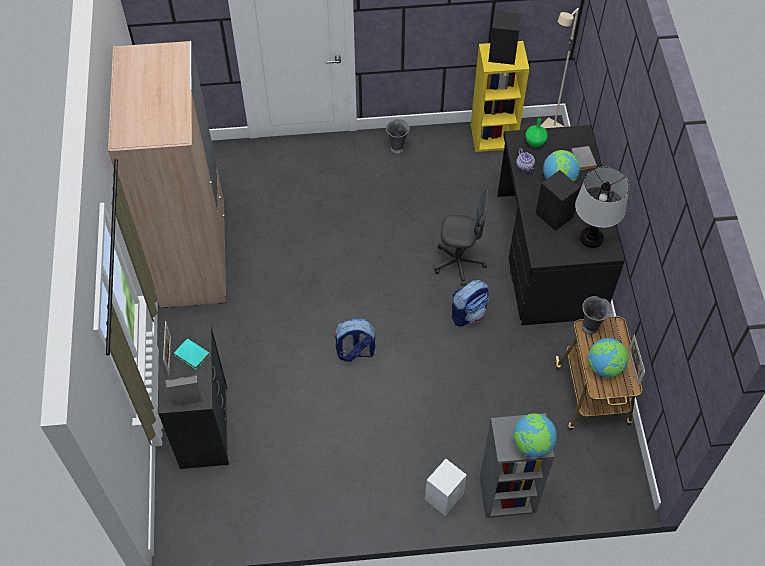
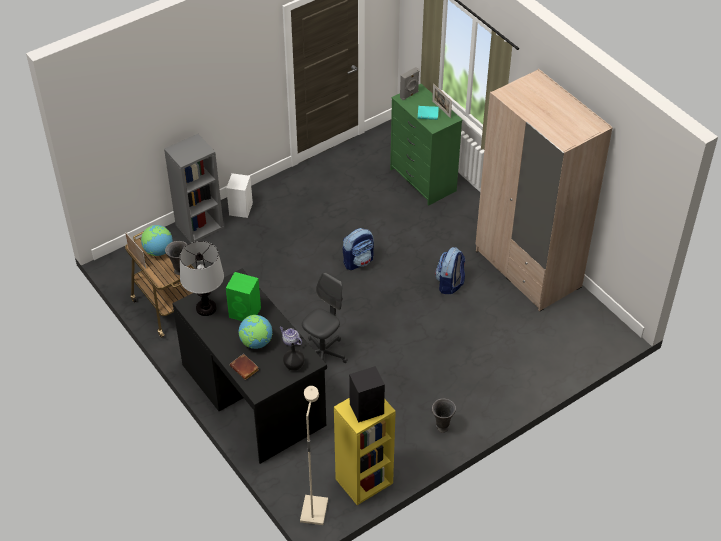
camera: 150 degrees right, 10 degrees down
(205, 427) = (422, 180): black dresser -> green dresser
(458, 263) = (323, 354): grey office chair -> grey office chair turned 150 degrees clockwise
(468, 313) = (292, 321): backpack -> backpack (450, 284)
(532, 444) = (181, 148): globe -> none
(535, 142) = (294, 366): green vase -> black vase
(553, 215) = (245, 313): black speaker -> green speaker
(582, 159) = (245, 368): grey book -> brown book

